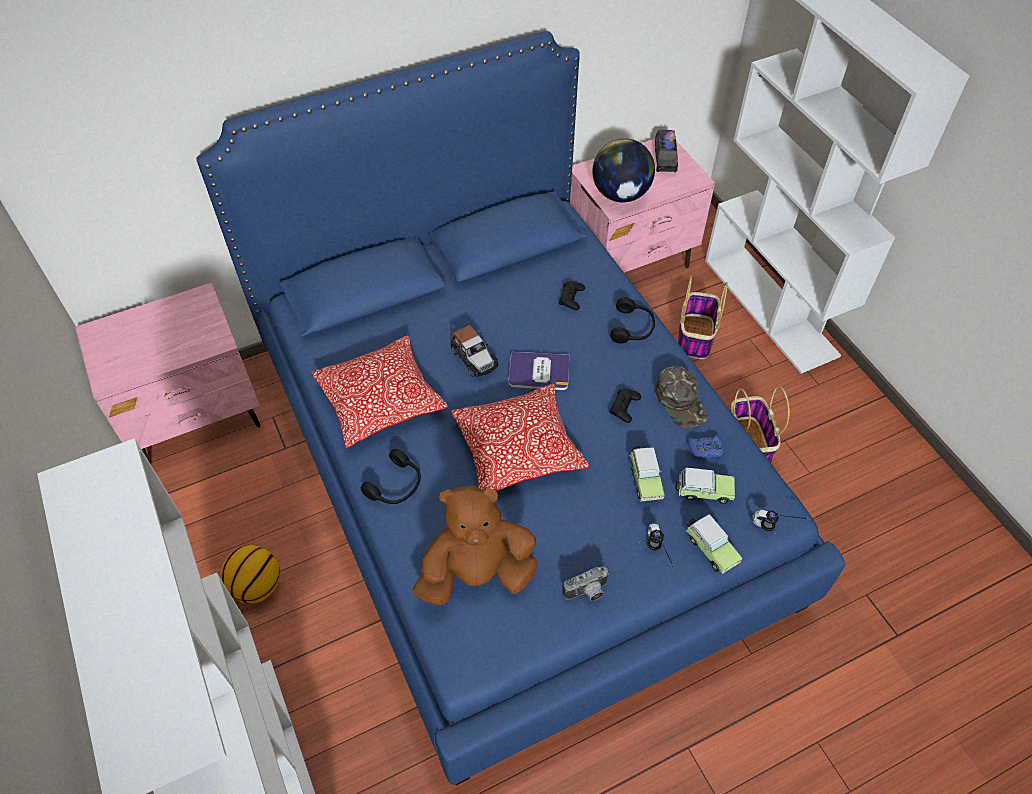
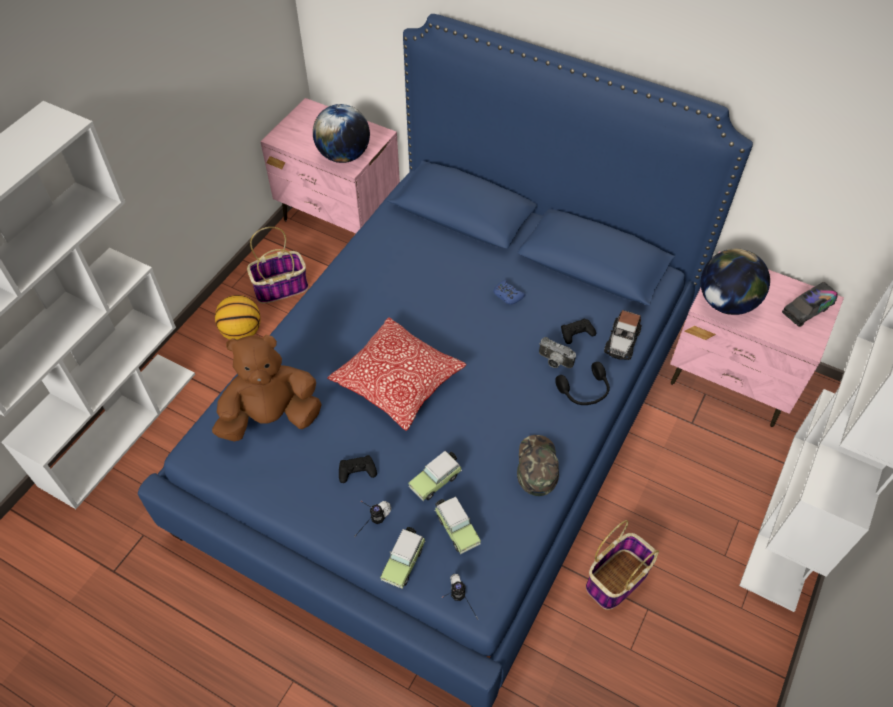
camera: 55 degrees right, 0 degrees up
(197, 339) = (344, 155): none -> globe
(380, 400) = (375, 278): pillow -> none
(396, 486) = (311, 329): black headphones -> none
(474, 358) = (459, 307): toy car -> toy car (622, 341)
(477, 574) = (271, 417): brown plush toy -> brown plush toy turned 60 degrees counterclockwise
(539, 372) = (482, 353): book -> none
(587, 593) = (303, 495): camera -> camera (554, 362)
(624, 407) = (496, 429): black game controller -> black game controller (357, 471)
(681, 401) = (536, 466): green cap -> green cap turned 150 degrees clockwise
(695, 336) = (698, 474): basket -> basket (281, 287)
(705, 449) = (501, 509): blue game controller -> blue game controller (507, 295)

